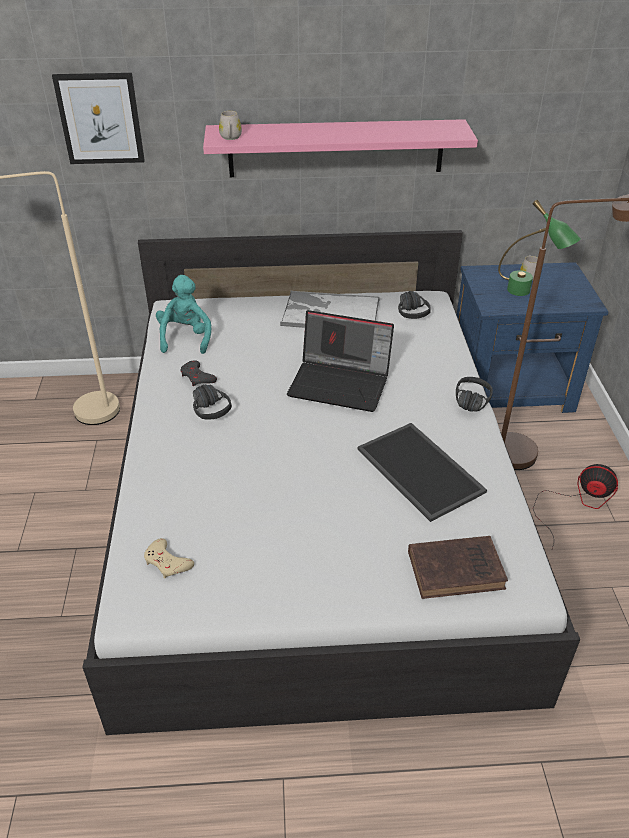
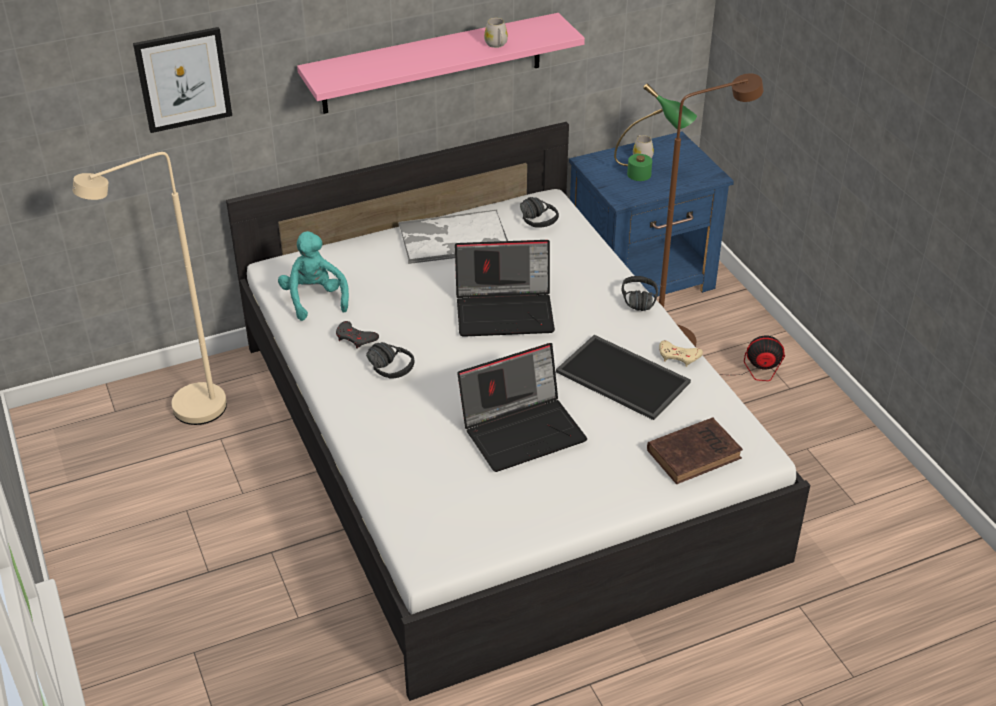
camera: 20 degrees left, 0 degrees up
(167, 562) = (438, 515): beige game controller -> beige game controller (679, 356)
(230, 138) = (337, 78): white mug -> white mug (497, 45)
(296, 498) = (523, 430): none -> laptop

